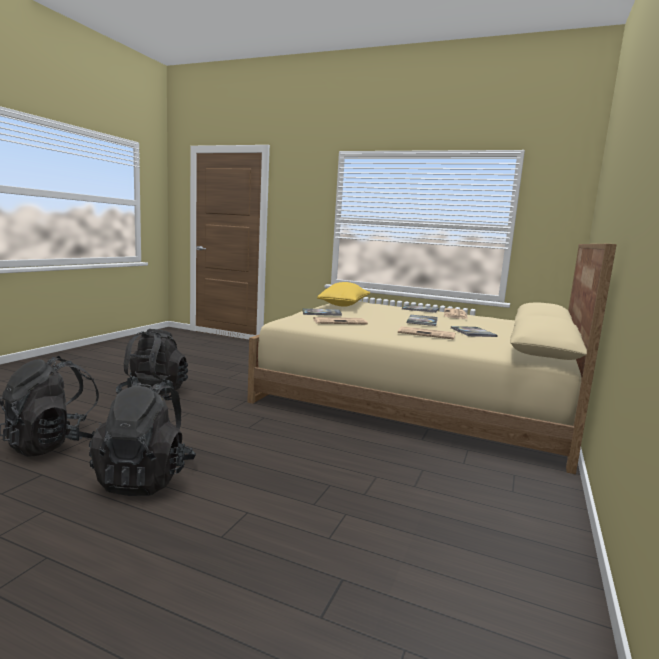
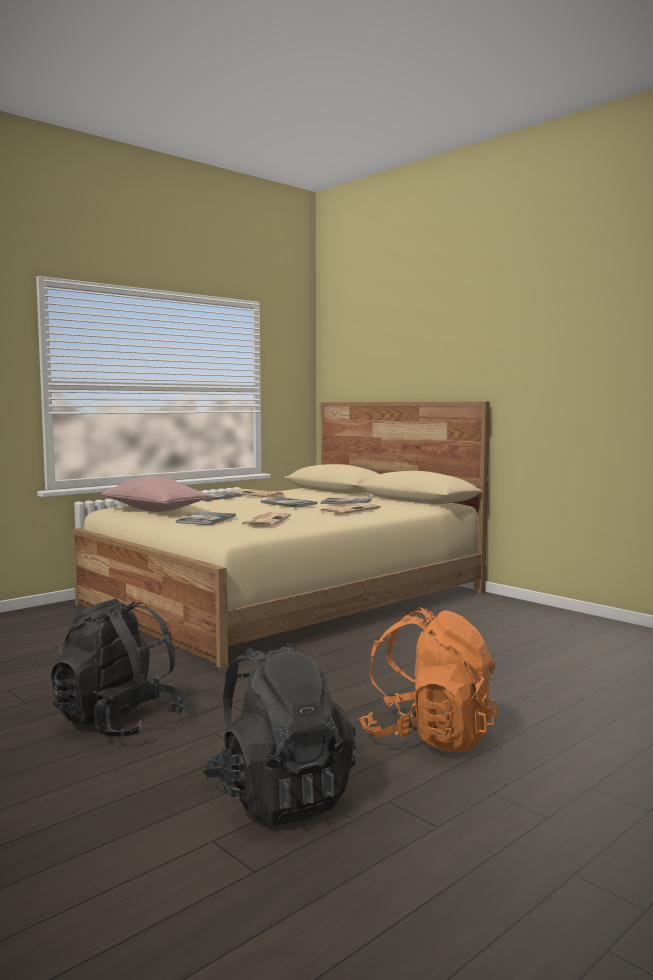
camera: 65 degrees left, 5 degrees down
(145, 478) = (429, 737): black backpack -> orange backpack
(344, 305) = (155, 510): yellow pillow -> pink pillow

